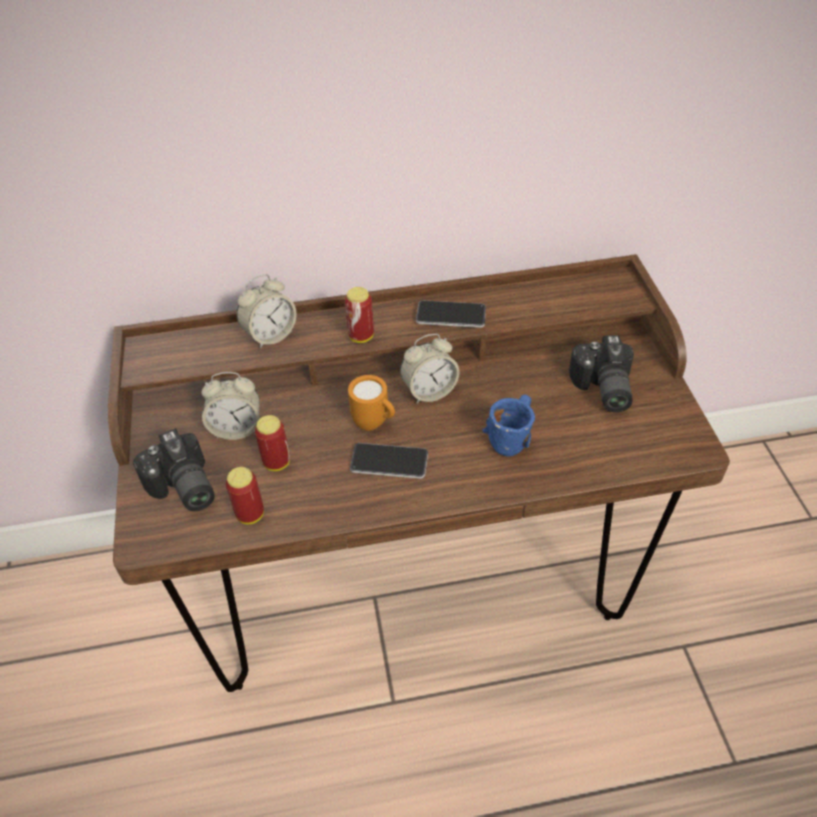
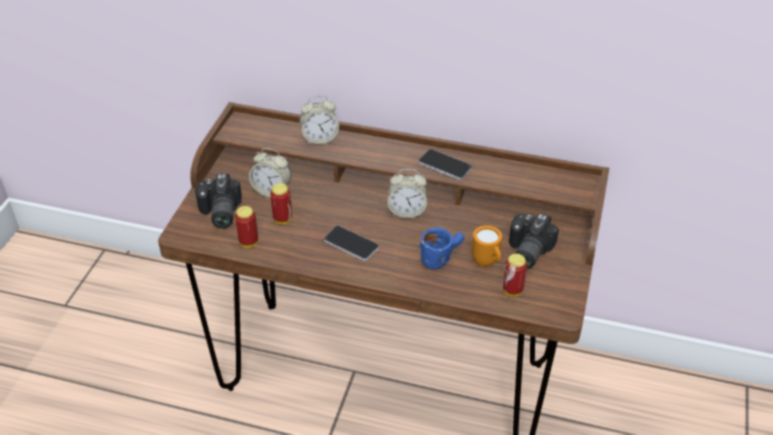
camera: 25 degrees right, 5 degrees down
(361, 336) = (376, 159): can -> can (512, 290)
(375, 423) = (358, 218): orange mug -> orange mug (487, 263)

